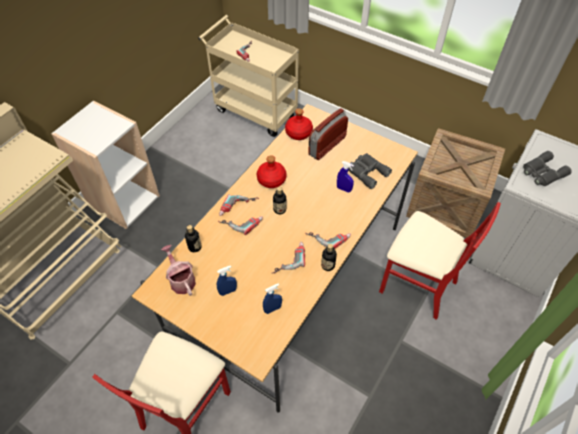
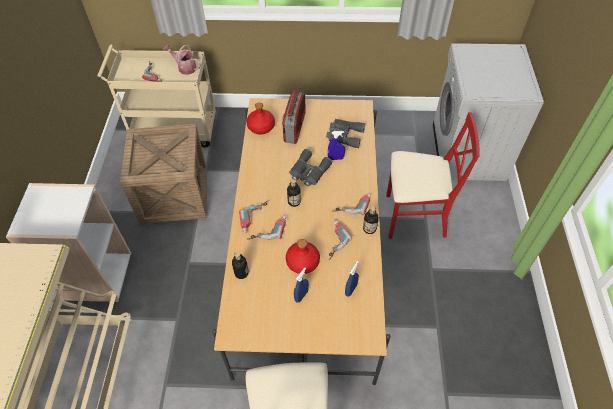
camera: 30 degrees left, 0 degrees up
(181, 280) = (251, 309): watering can -> watering can (185, 67)
(271, 179) = (267, 179): red bottle -> red bottle (302, 262)
(446, 204) = (392, 140): crate -> crate (174, 194)
(542, 173) = (480, 75): grey binoculars -> grey binoculars (308, 172)

